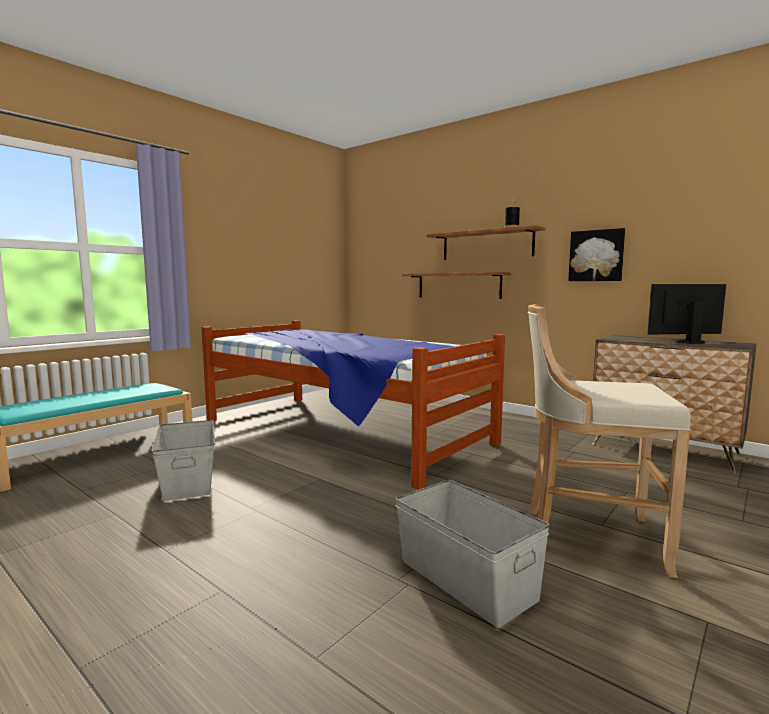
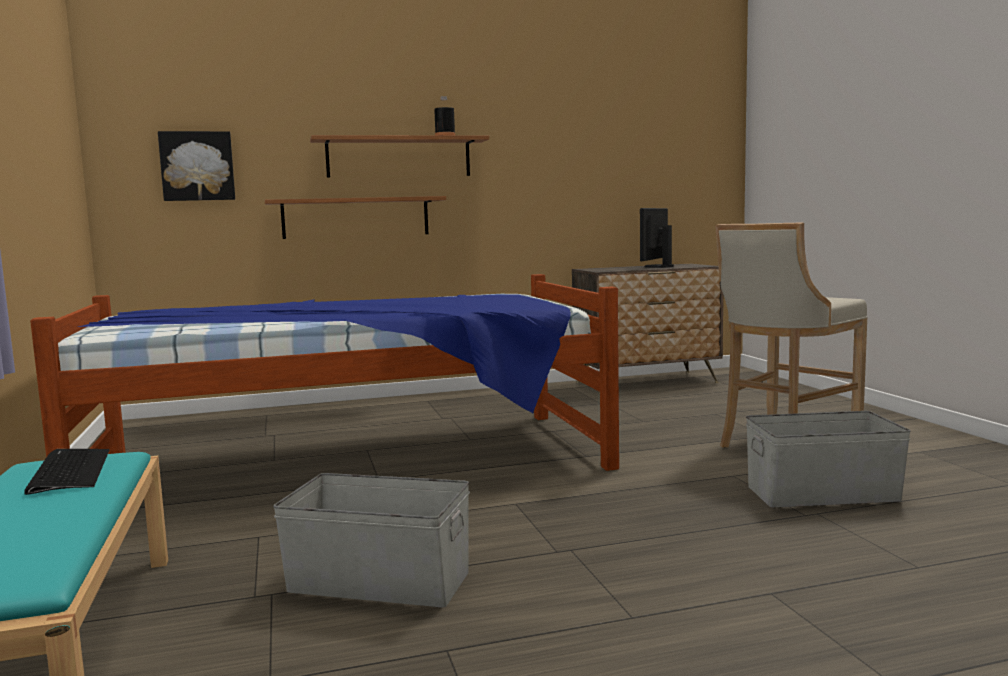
camera: 55 degrees left, 0 degrees up
(140, 389) = (69, 472): none -> keyboard
(596, 256) = (544, 177): picture -> picture (197, 166)

